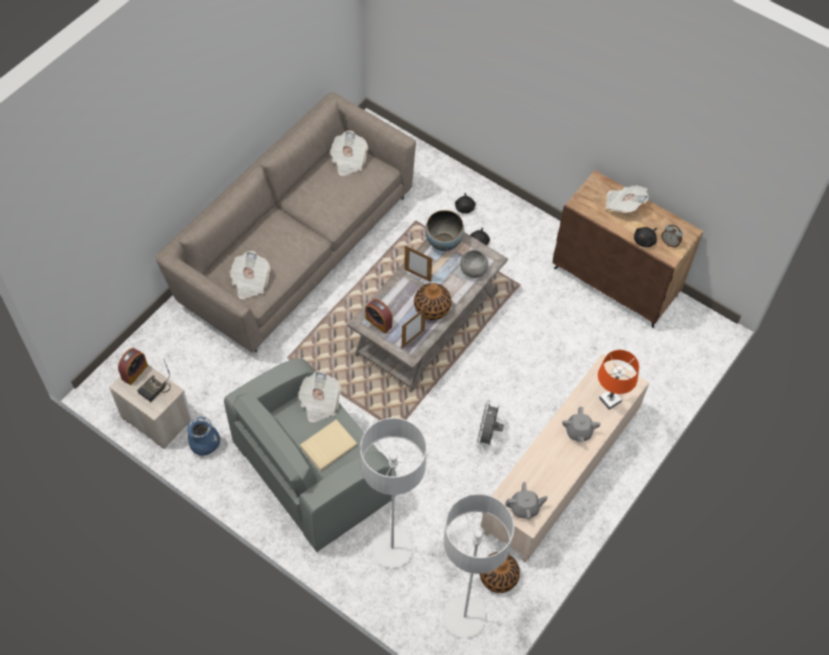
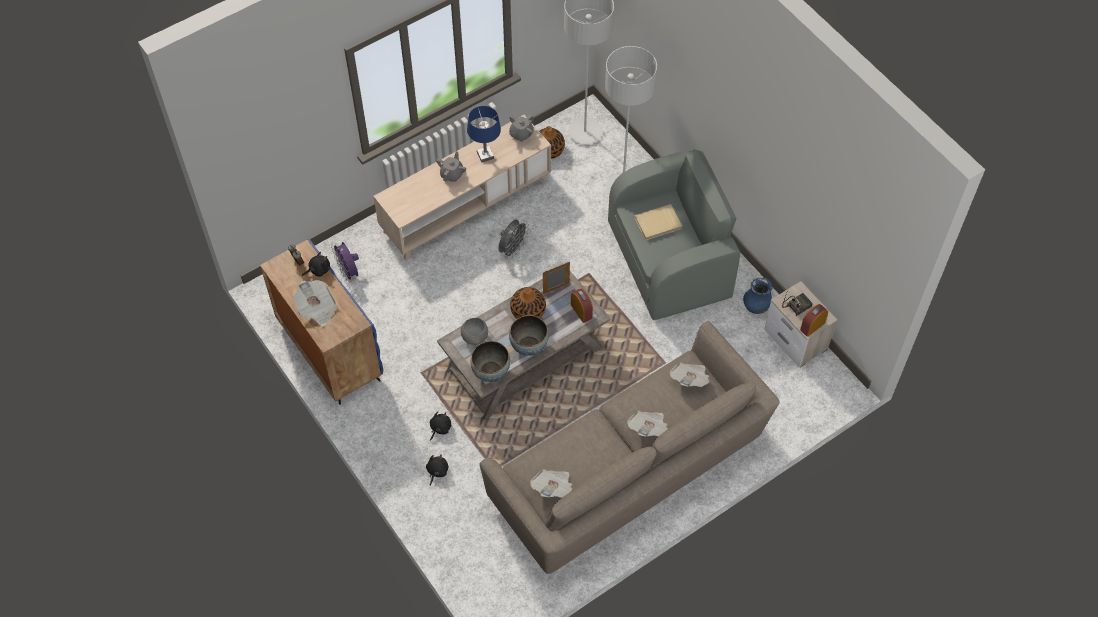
camera: 160 degrees left, 0 degrees up
(319, 403) = (655, 258): newspaper -> newspaper (648, 428)
(417, 275) = (529, 346): picture frame -> bowl
(524, 508) = (521, 134): grey teapot -> grey teapot turned 60 degrees counterclockwise
(553, 467) = (485, 155): none -> blue table lamp
(610, 400) = (413, 190): orange table lamp -> none
(616, 282) = (329, 350): brown cabinet -> blue cabinet
(642, 362) = (349, 272): none -> purple fan

